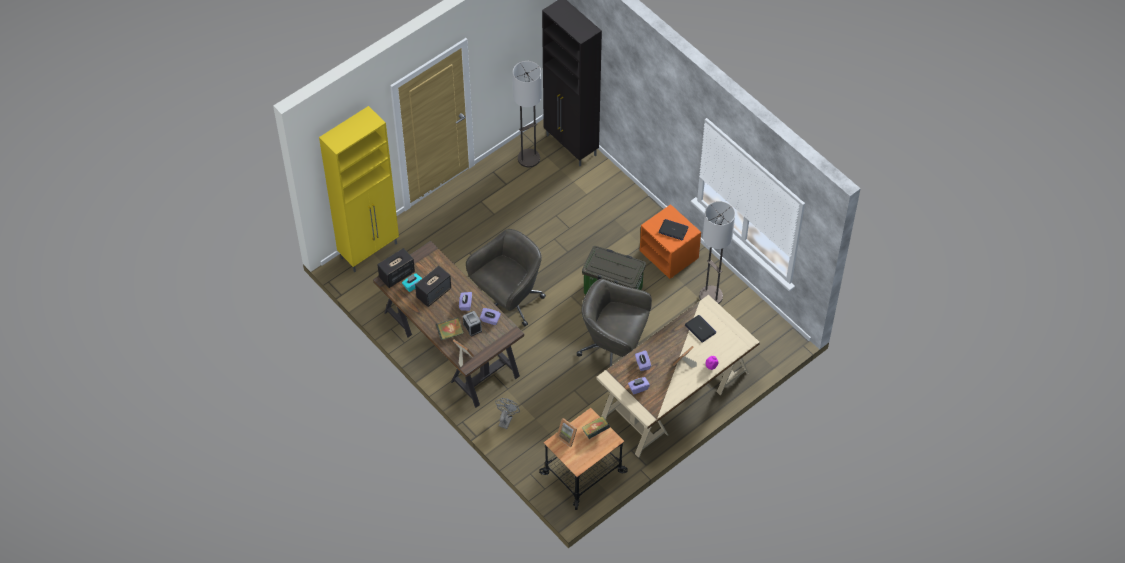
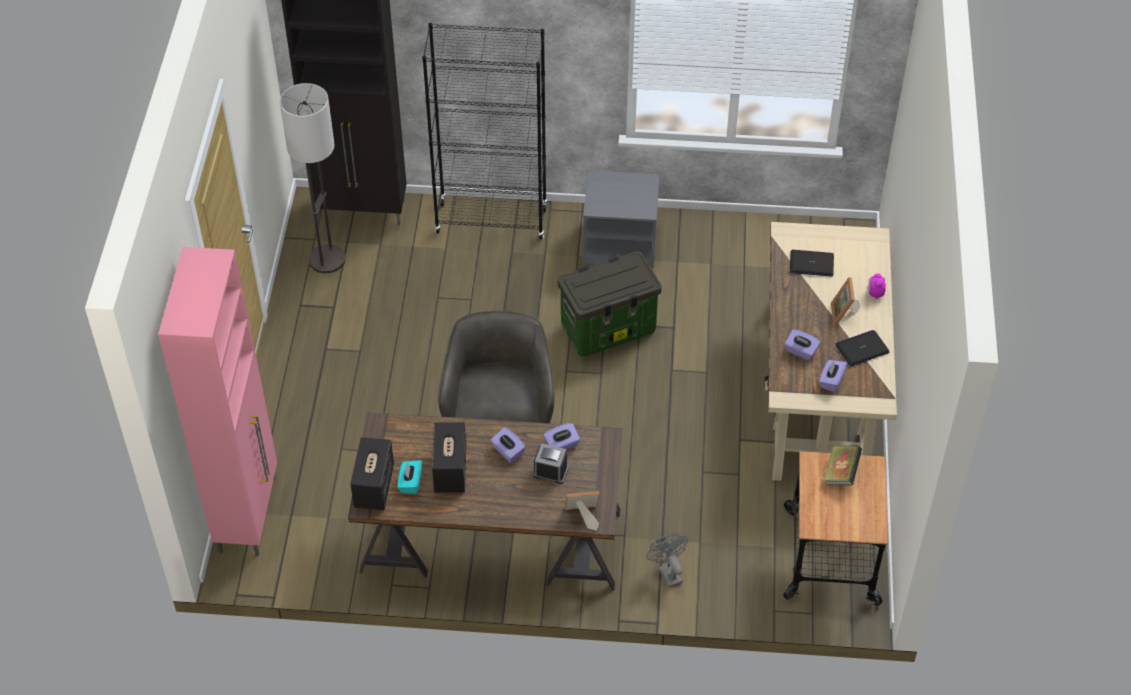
camera: 45 degrees left, 5 degrees down
(370, 250) = (249, 513): yellow cabinet -> pink cabinet
(450, 333) = (531, 501): book -> none
(568, 437) = (819, 506): picture frame -> none
(614, 349) = (689, 390): grey office chair -> none
(623, 197) = (491, 221): none -> black bookcase
(669, 255) = (621, 243): orange nightstand -> grey nightstand
(673, 230) = (627, 194): laptop -> laptop (862, 349)
(711, 296) = (720, 251): floor lamp -> none

